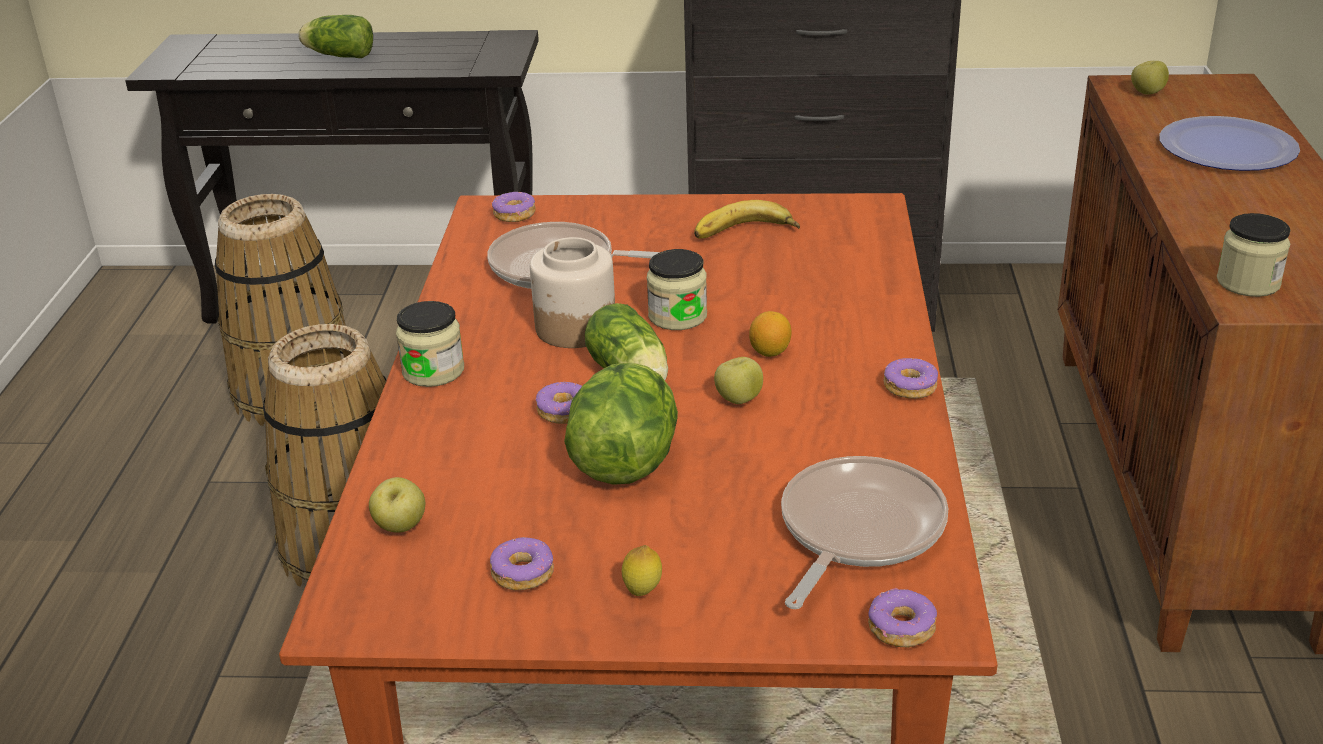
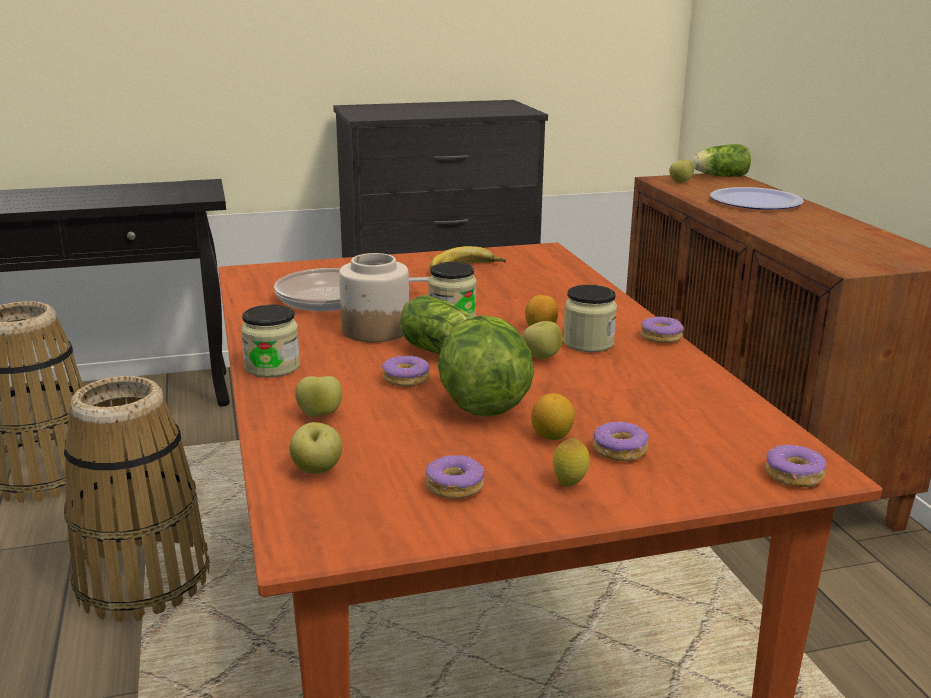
camera: 20 degrees left, 10 degrees down
(338, 55) = (63, 198): lettuce -> lettuce (719, 176)
(444, 450) = (320, 415): none -> apple
(514, 215) = (274, 273): donut -> donut (620, 451)
(669, 523) = (552, 436): none -> lemon
(857, 531) = (702, 422): frying pan -> none
(1248, 283) = (839, 258): jar -> jar (588, 343)

